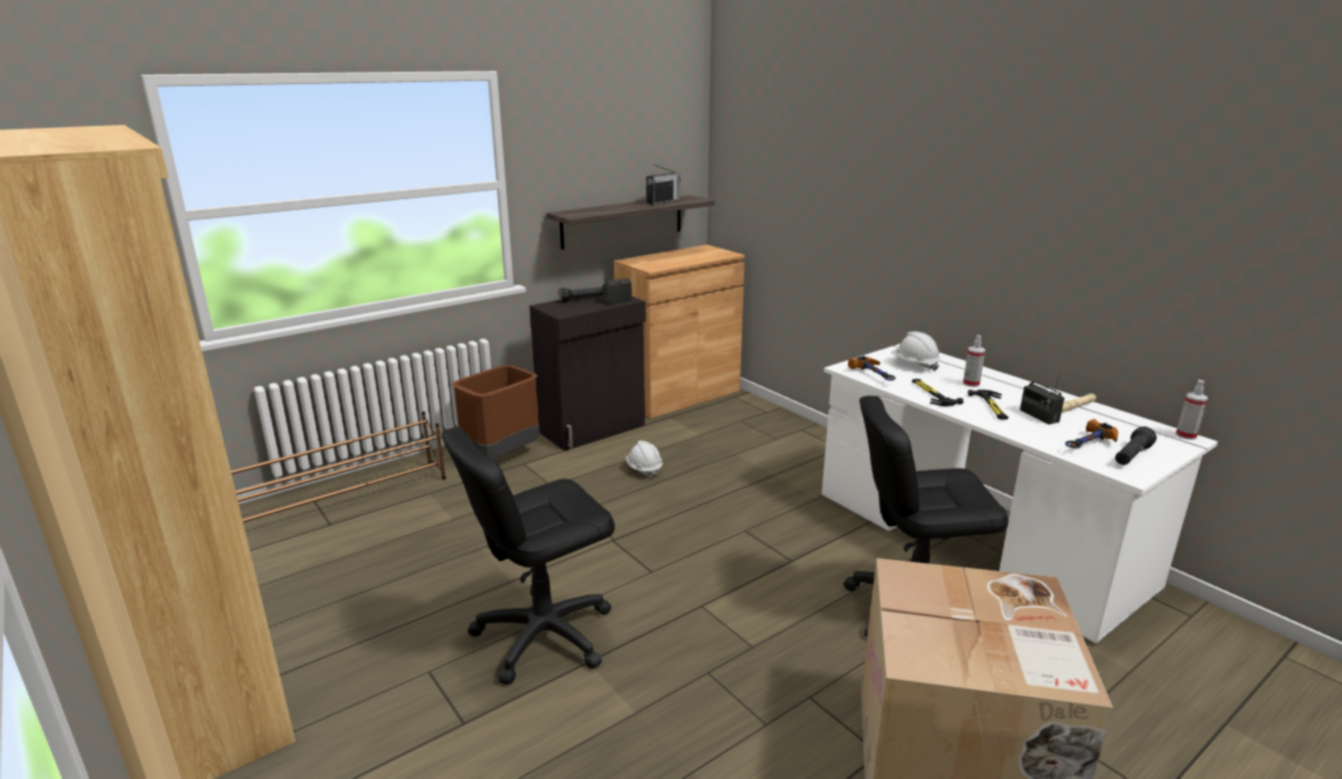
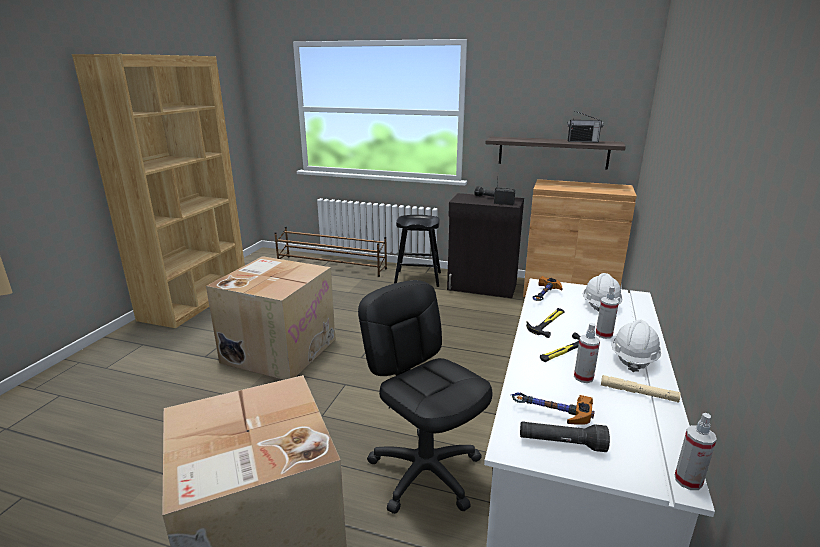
camera: 55 degrees right, 0 degrees up
(502, 456) = (417, 278): brown trash can -> black stool
(543, 635) = (279, 349): black office chair -> cardboard box
(644, 469) = (461, 317): white hard hat -> white hard hat (633, 358)
(1039, 416) = (583, 377): radio -> spray bottle

